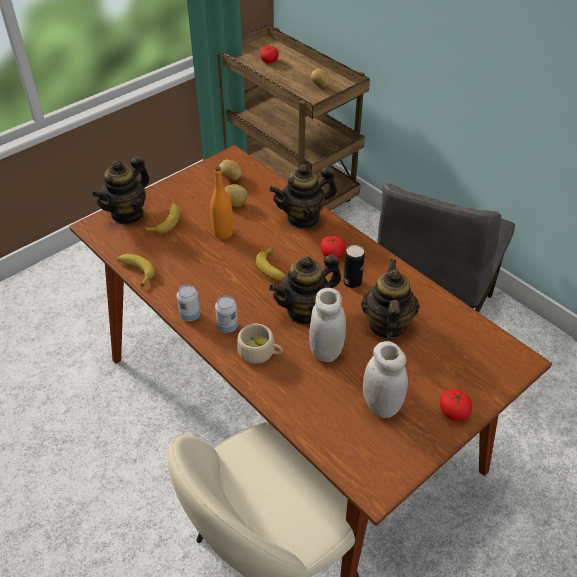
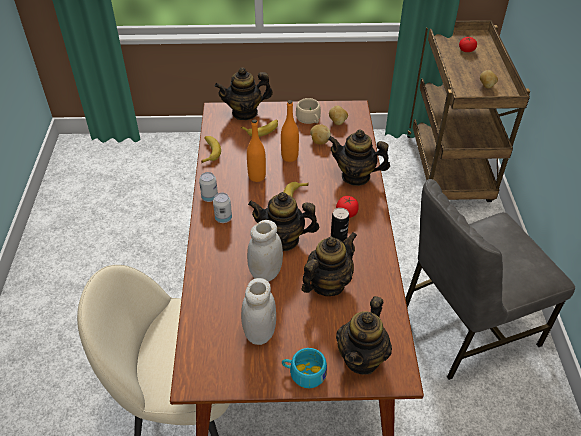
camera: 40 degrees right, 0 degrees up
(213, 268) = (257, 176): none -> orange bottle
(260, 352) = (224, 247): beige cup -> beige cup (309, 119)
(453, 411) = (303, 373): tomato -> turquoise cup
(481, 366) = (362, 358): none -> teapot

